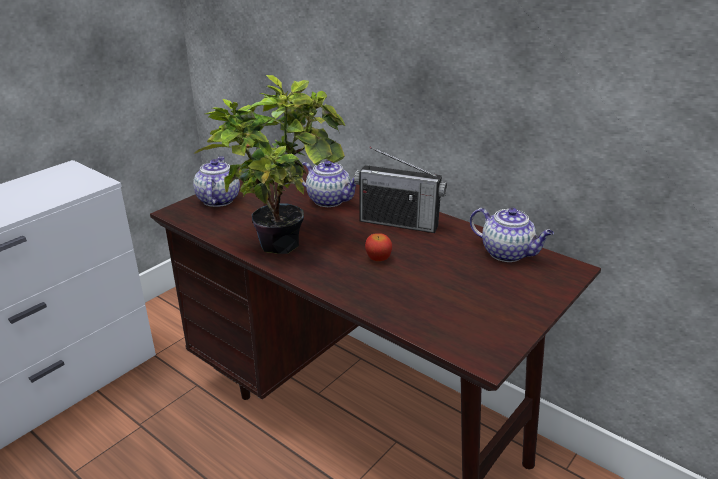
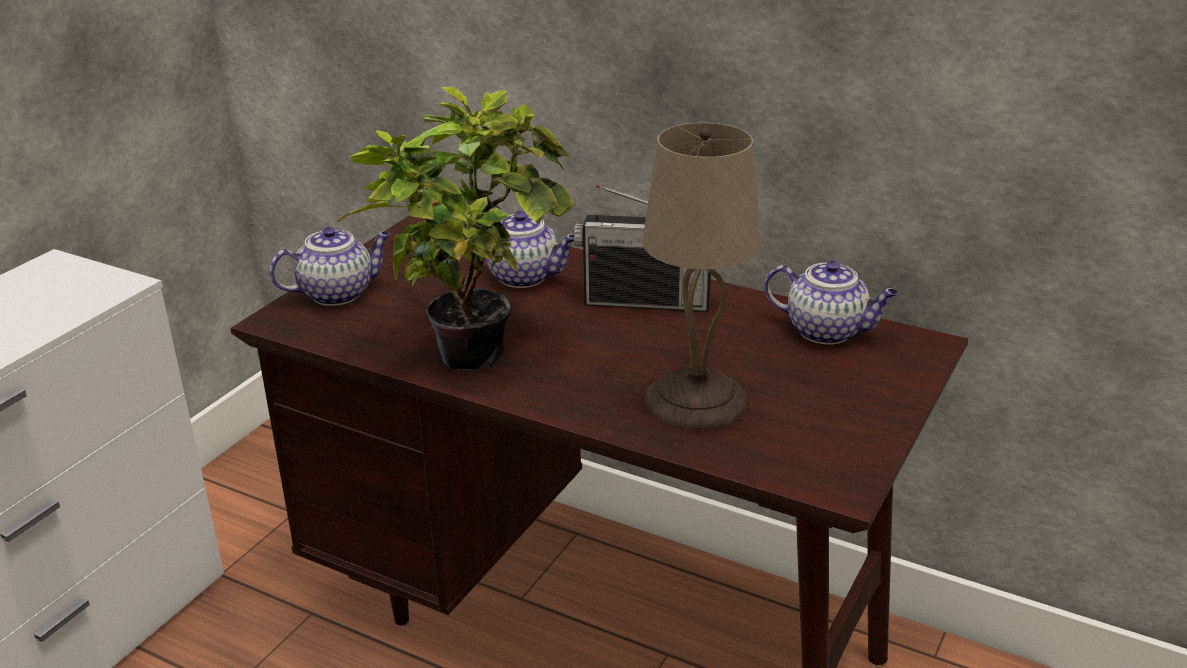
camera: 10 degrees left, 0 degrees up
(218, 199) = (338, 293): teapot -> teapot turned 75 degrees clockwise
(378, 258) = (634, 360): apple -> none
(409, 288) = (698, 400): none -> beige table lamp

